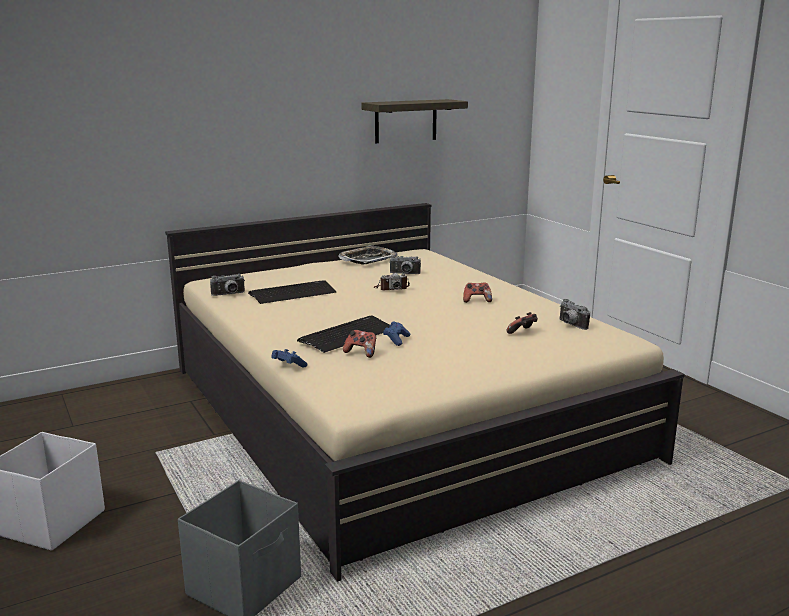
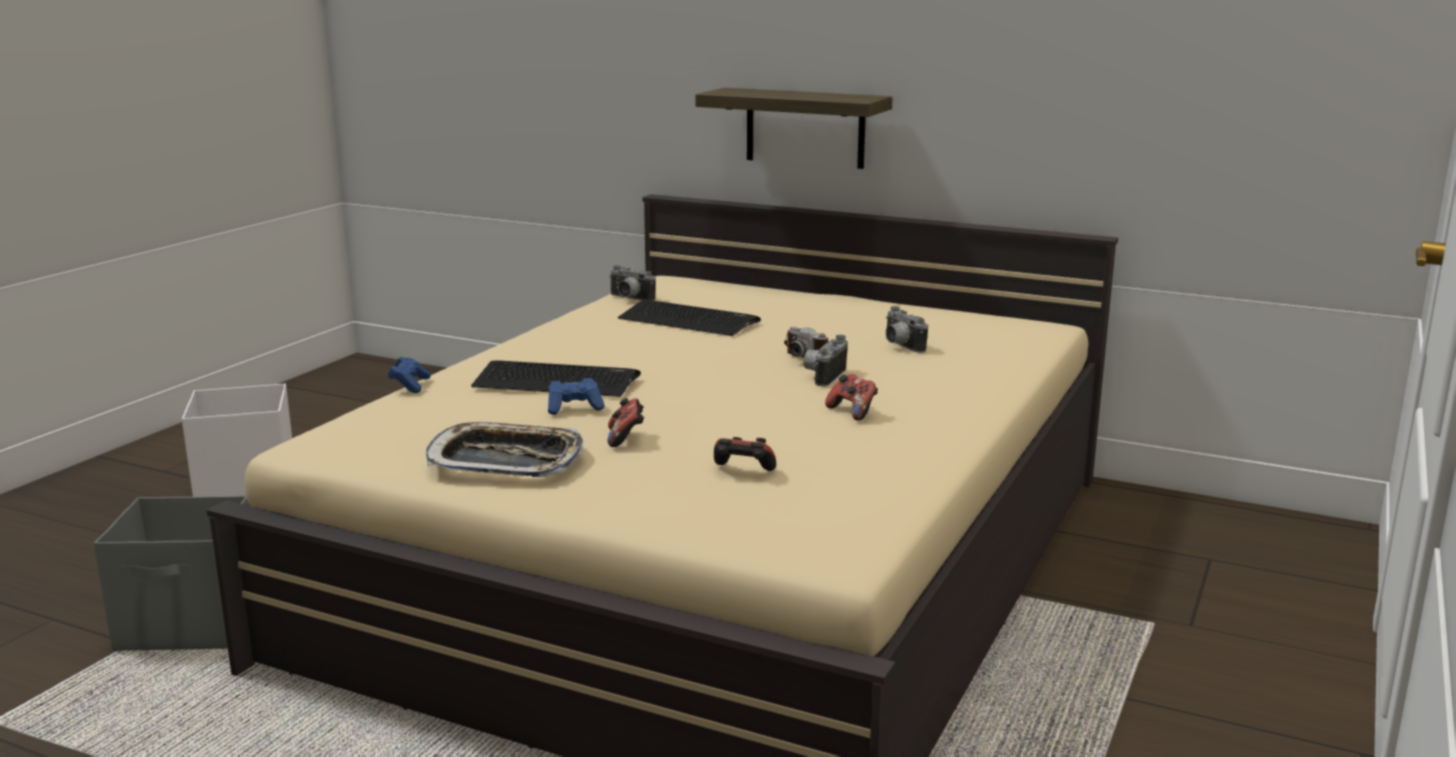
camera: 55 degrees right, 0 degrees up
(361, 353) = (493, 403): game controller -> game controller (626, 438)
(367, 259) = (926, 313): tray -> tray (506, 461)
(405, 121) = (1091, 64): shelf -> shelf (805, 128)
(570, 325) = (845, 497): camera -> camera (823, 376)

